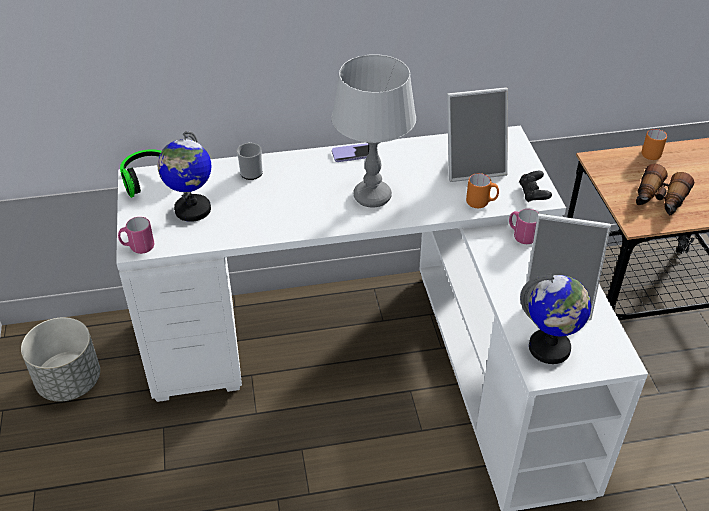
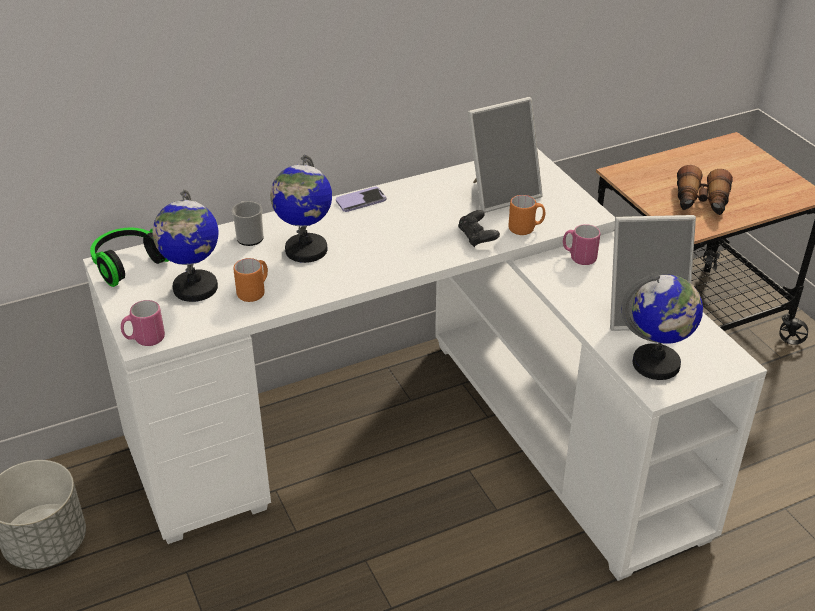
camera: 15 degrees left, 5 degrees down
(291, 191) = (305, 250): none -> globe
(372, 197) = (402, 242): grey table lamp -> none
(533, 194) = (578, 211): black game controller -> black game controller (477, 237)
(653, 153) = (676, 158): orange mug -> orange mug (254, 292)

